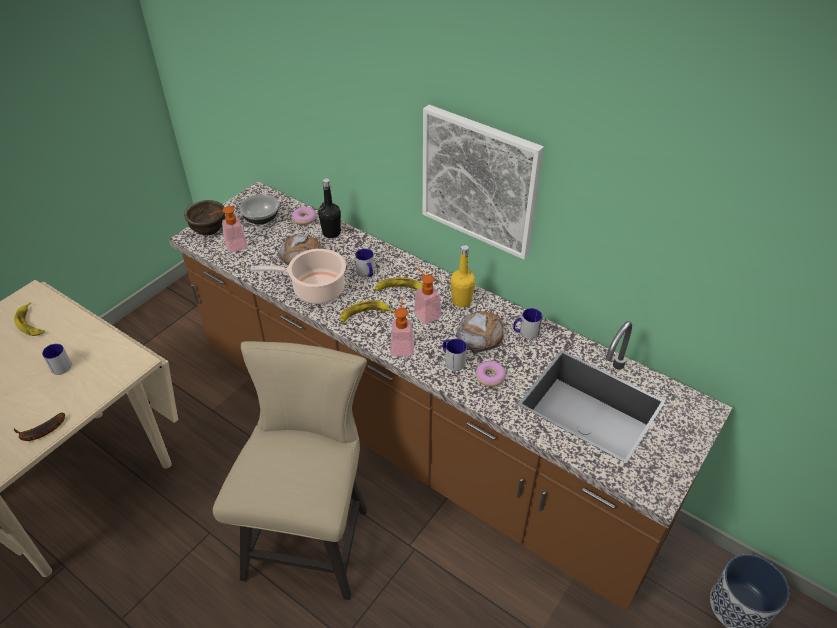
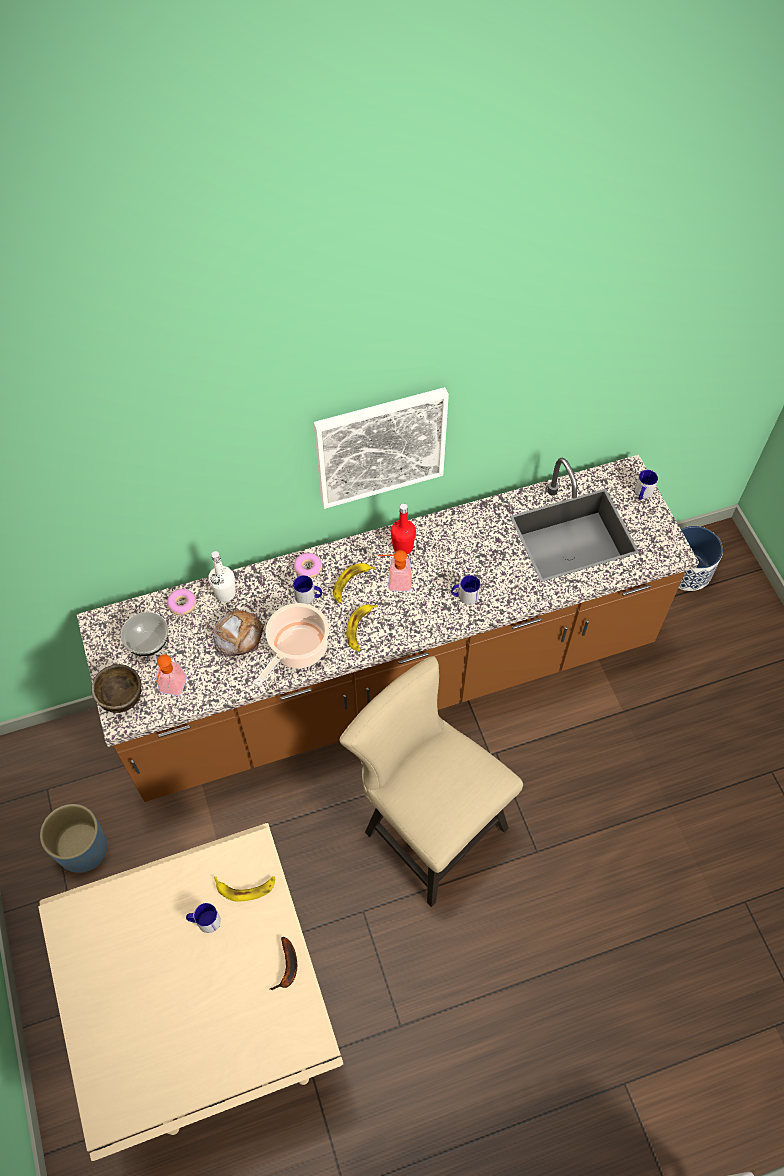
camera: 55 degrees left, 15 degrees up
(31, 323) = (115, 931): banana -> banana (246, 887)
(165, 344) = (82, 848): none -> blue planter
(331, 233) = (225, 593): black bottle -> white bottle
(402, 345) = (420, 621): soap dispenser -> none
(461, 301) = (403, 547): yellow bottle -> red bottle
(480, 335) = (452, 559): bread -> none
(490, 377) = (501, 581): donut -> donut (308, 568)
(525, 332) = (474, 526): mug -> mug (642, 493)

